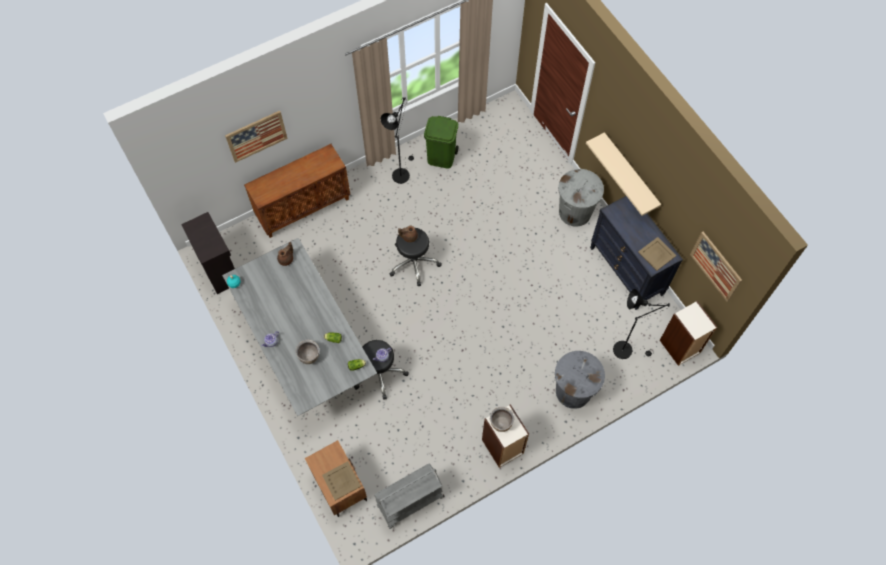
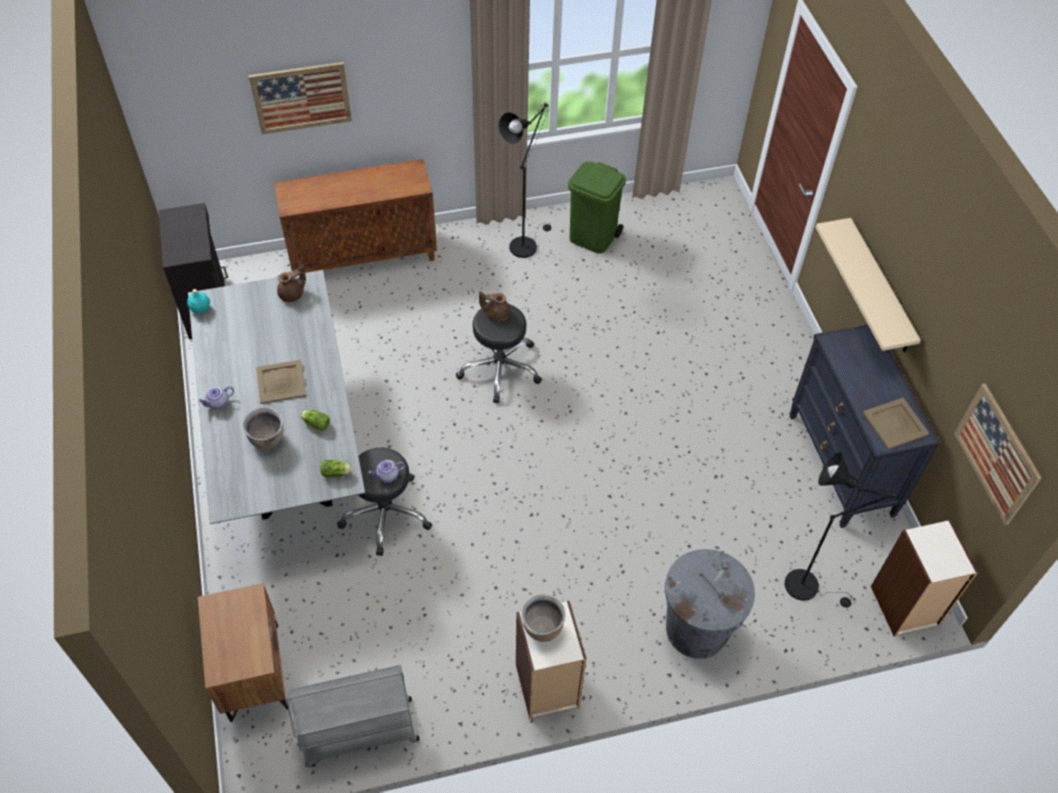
camera: 15 degrees right, 10 degrees down
(341, 480) = (242, 650): beige tray -> beige tray (281, 381)
(575, 212) = (779, 359): grey trash can -> none

